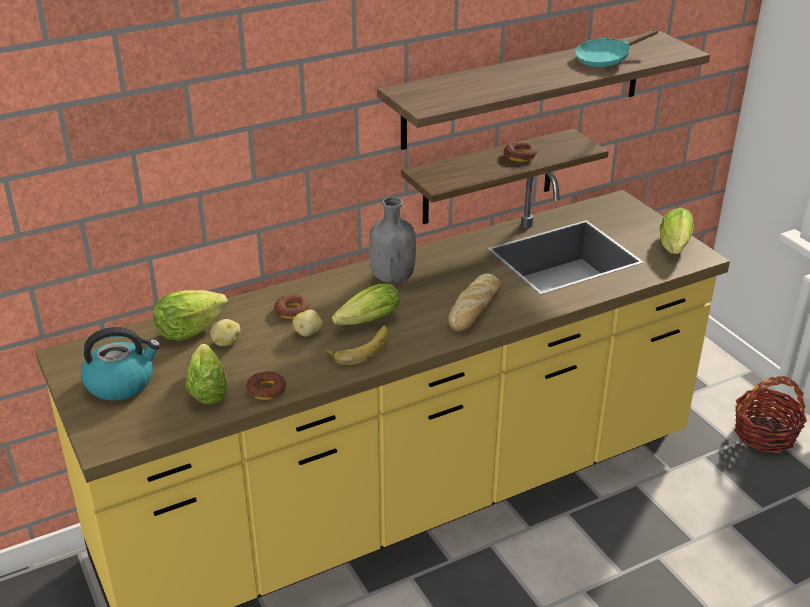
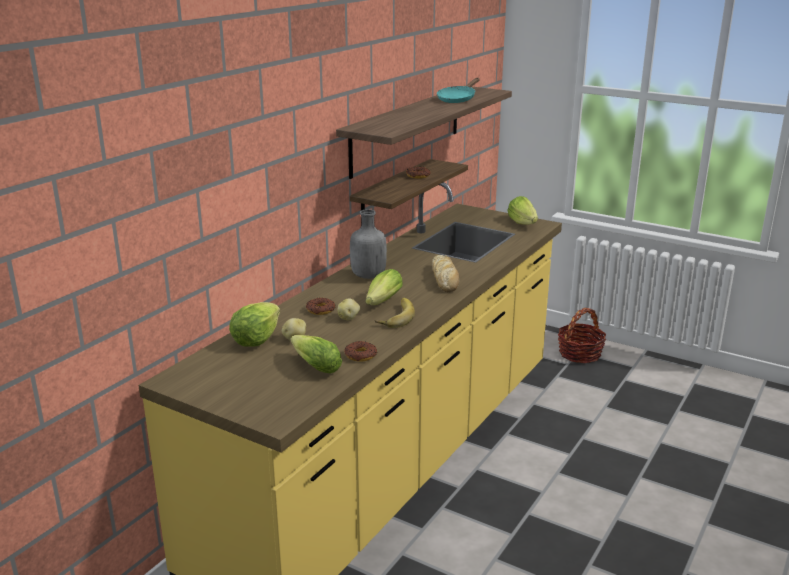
camera: 30 degrees left, 10 degrees down
(121, 383) = (241, 382): kettle -> none

